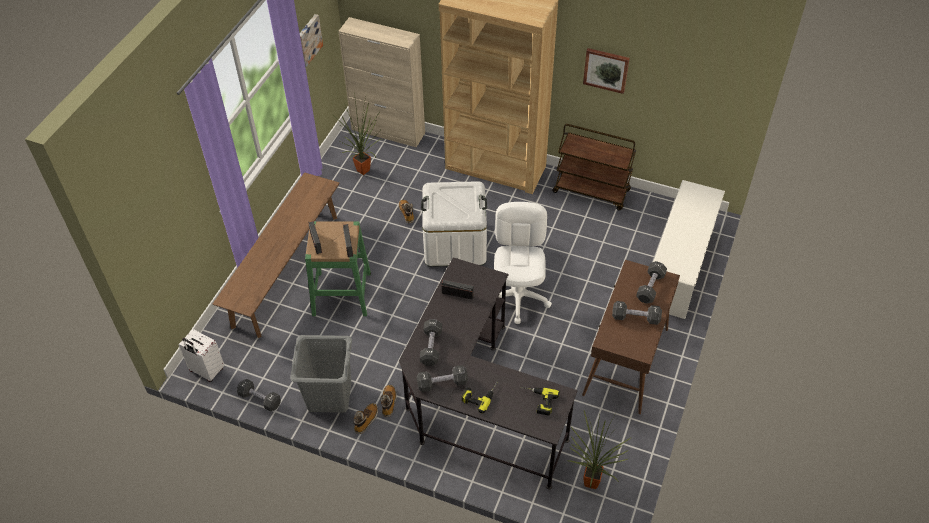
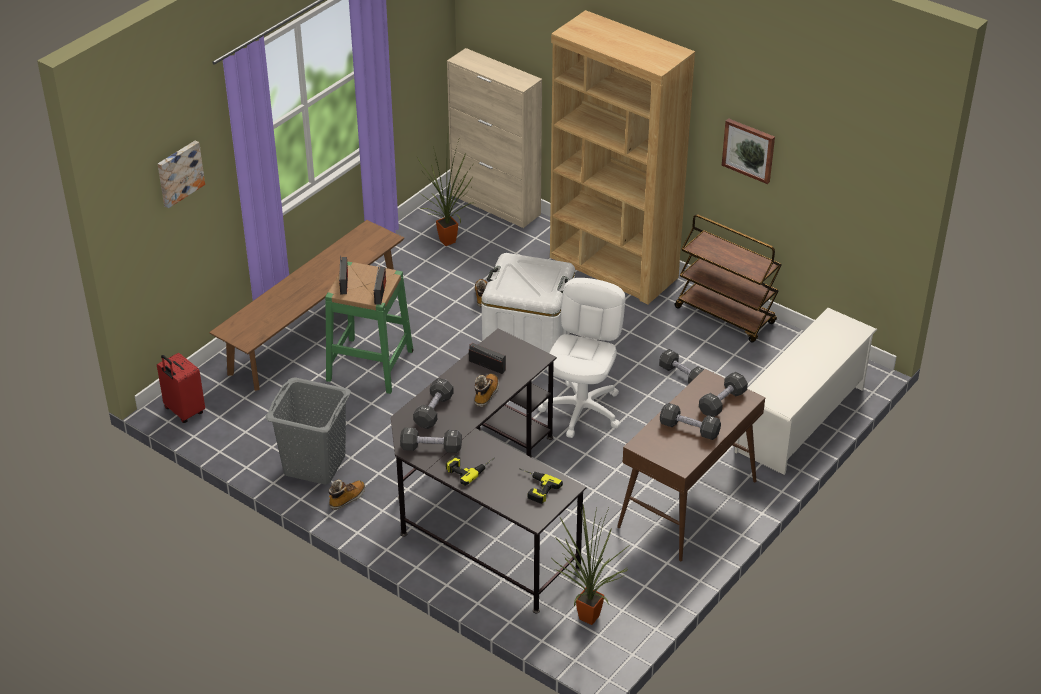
camera: 15 degrees right, 10 degrees down
(206, 371) = (183, 411): white suitcase -> red suitcase
(260, 399) = (233, 452): black dumbbell -> black dumbbell (682, 375)
(308, 40) = (404, 61): picture -> picture (179, 173)
(388, 403) = (380, 486): boot -> boot (486, 394)

